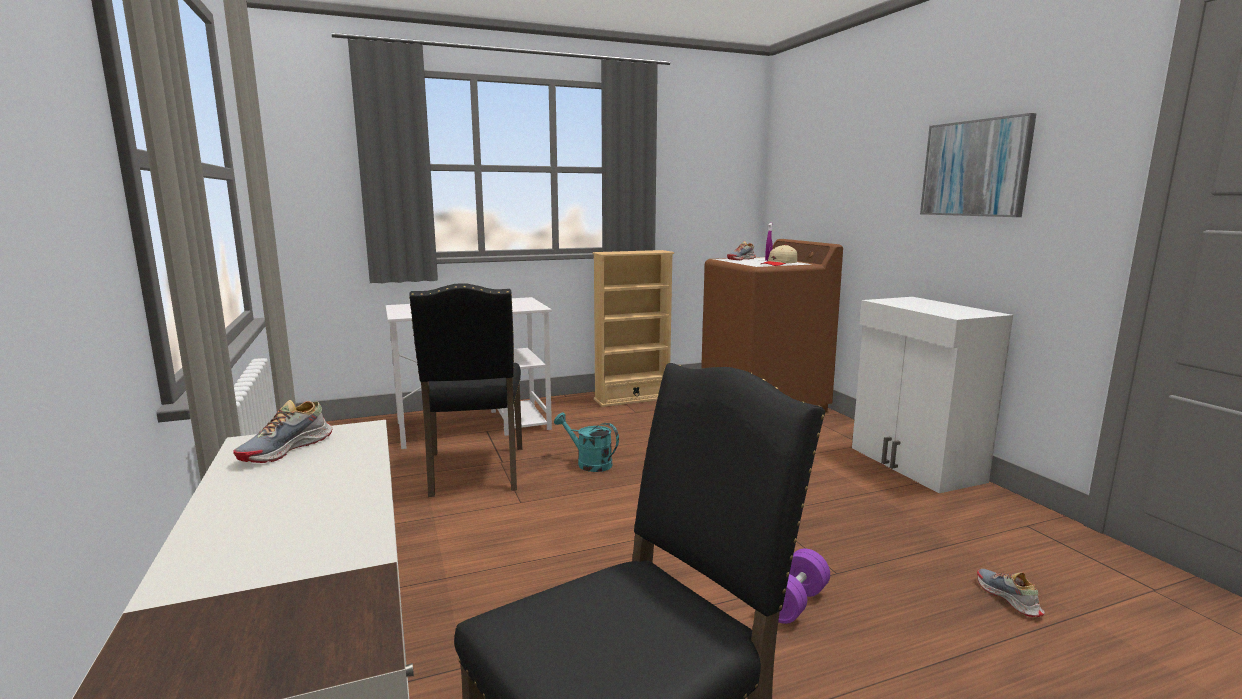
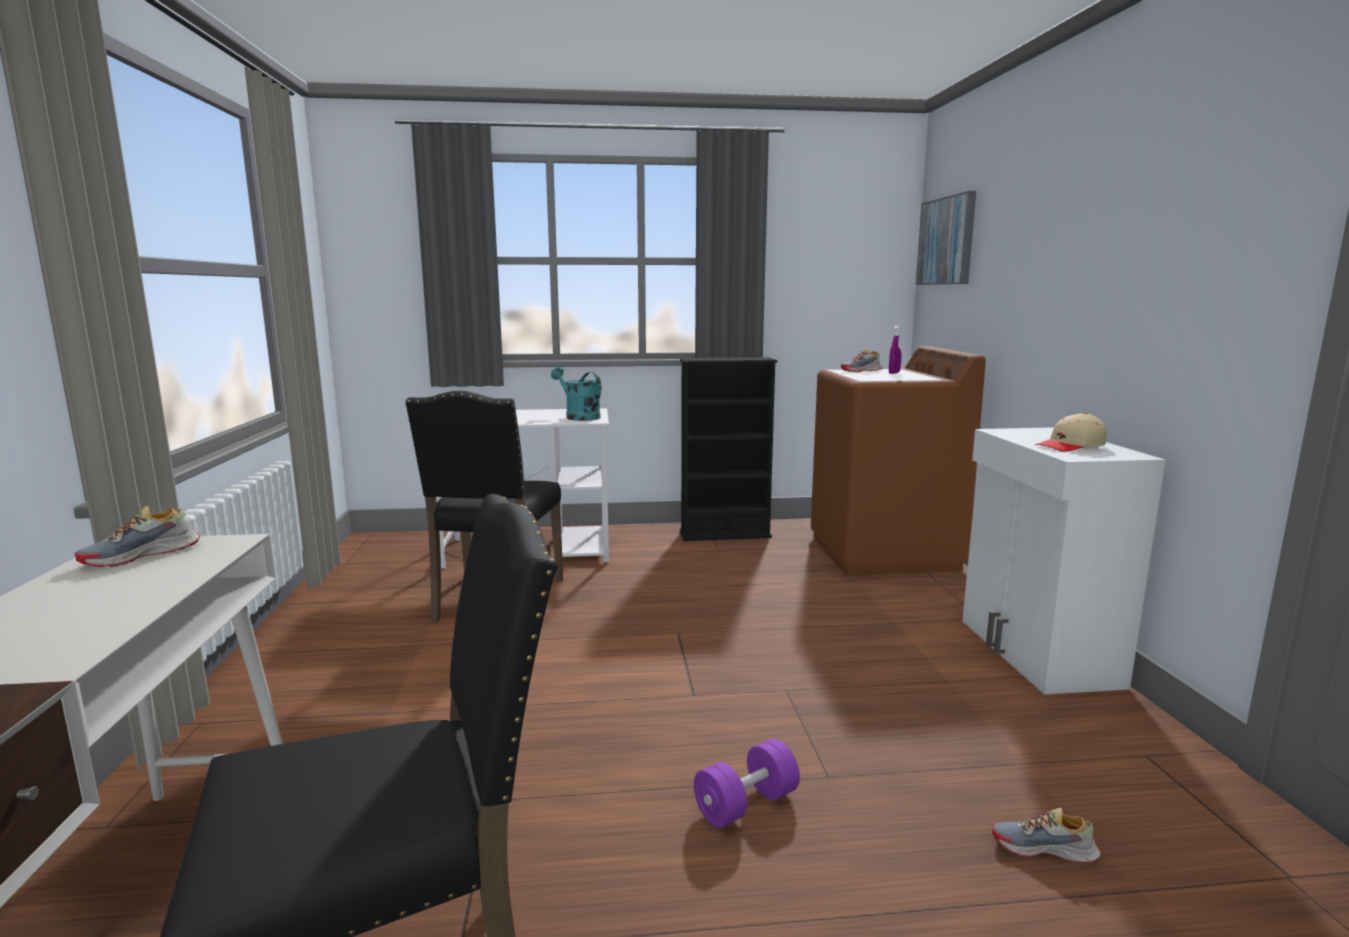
camera: 15 degrees right, 0 degrees up
(589, 463) = (623, 605): turquoise watering can -> turquoise watering can (578, 416)
(632, 399) = (725, 534): beige bookcase -> black bookcase
(779, 264) = (897, 378): beige cap -> beige cap (1071, 446)
(975, 168) = (1131, 255): picture -> picture (946, 241)
(1008, 598) = (1044, 849): shoe -> shoe turned 75 degrees counterclockwise

